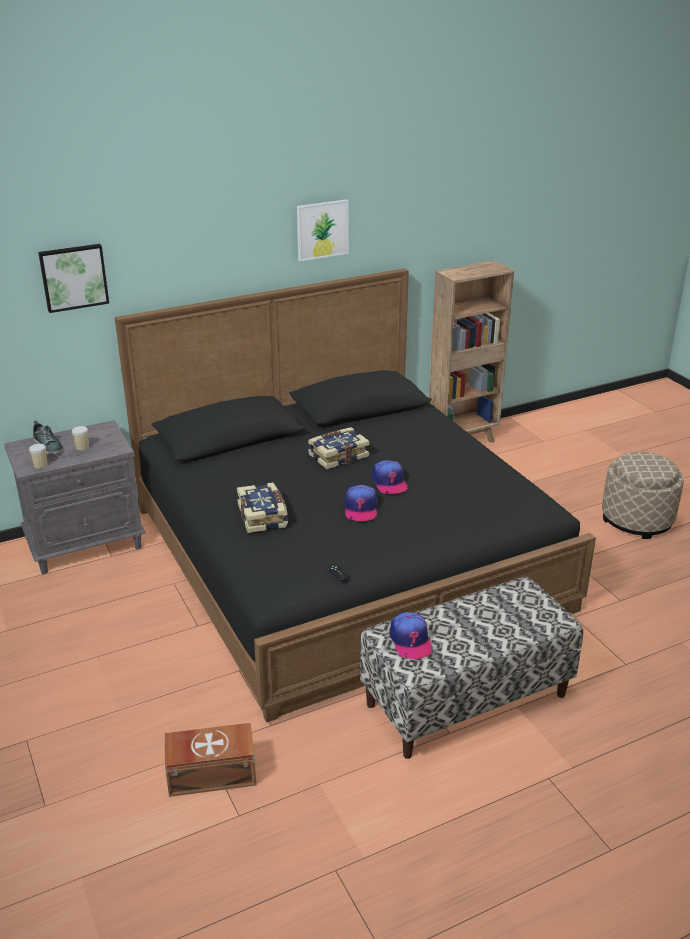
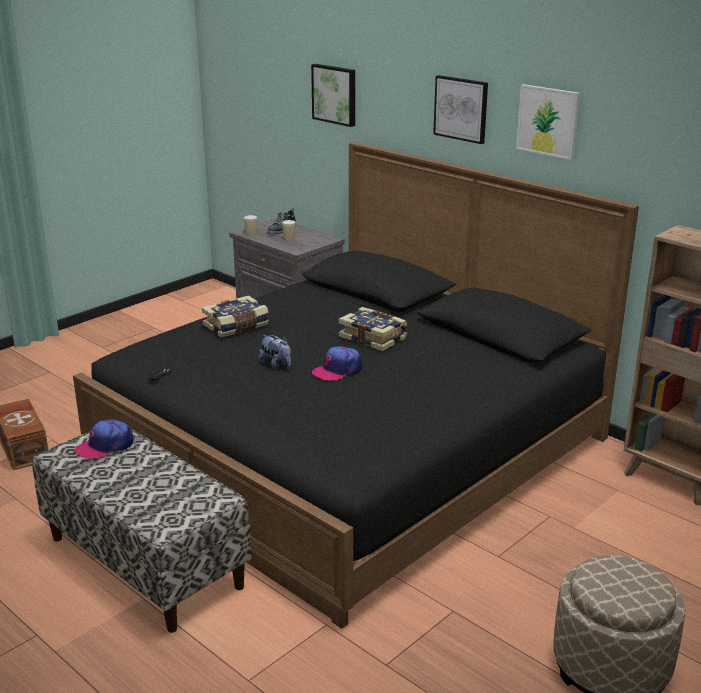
camera: 70 degrees right, 5 degrees down
(237, 244) = (461, 109): none -> picture
(360, 508) = (276, 365): cap -> plush toy

